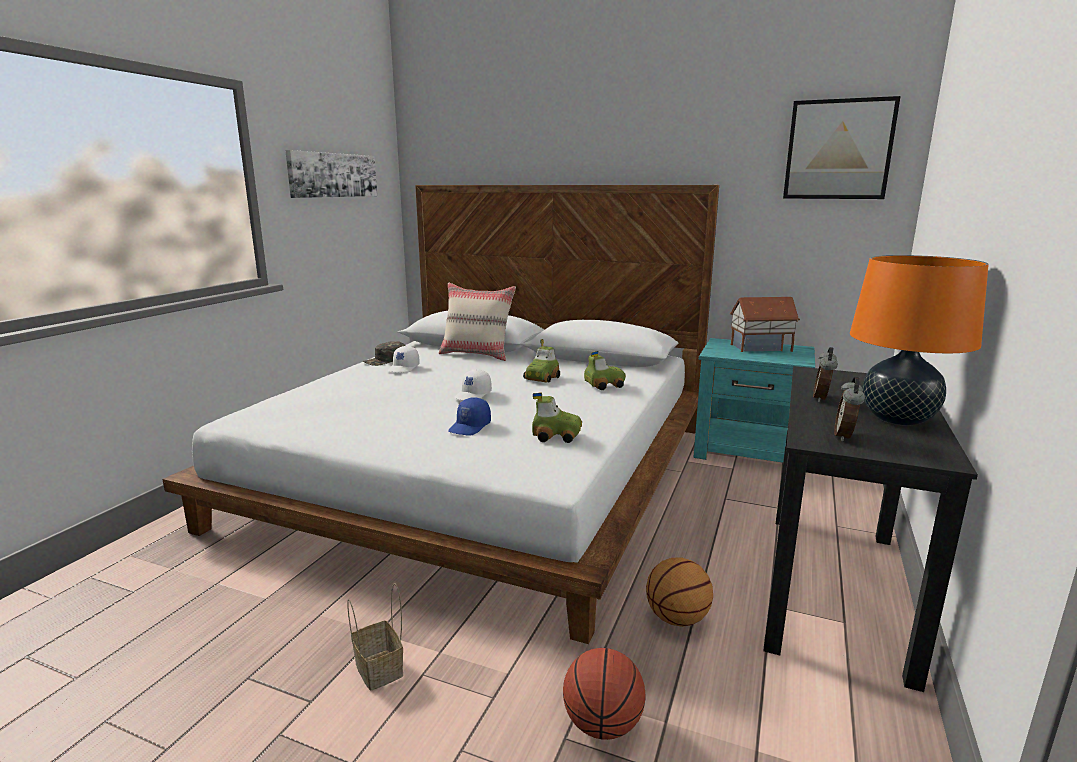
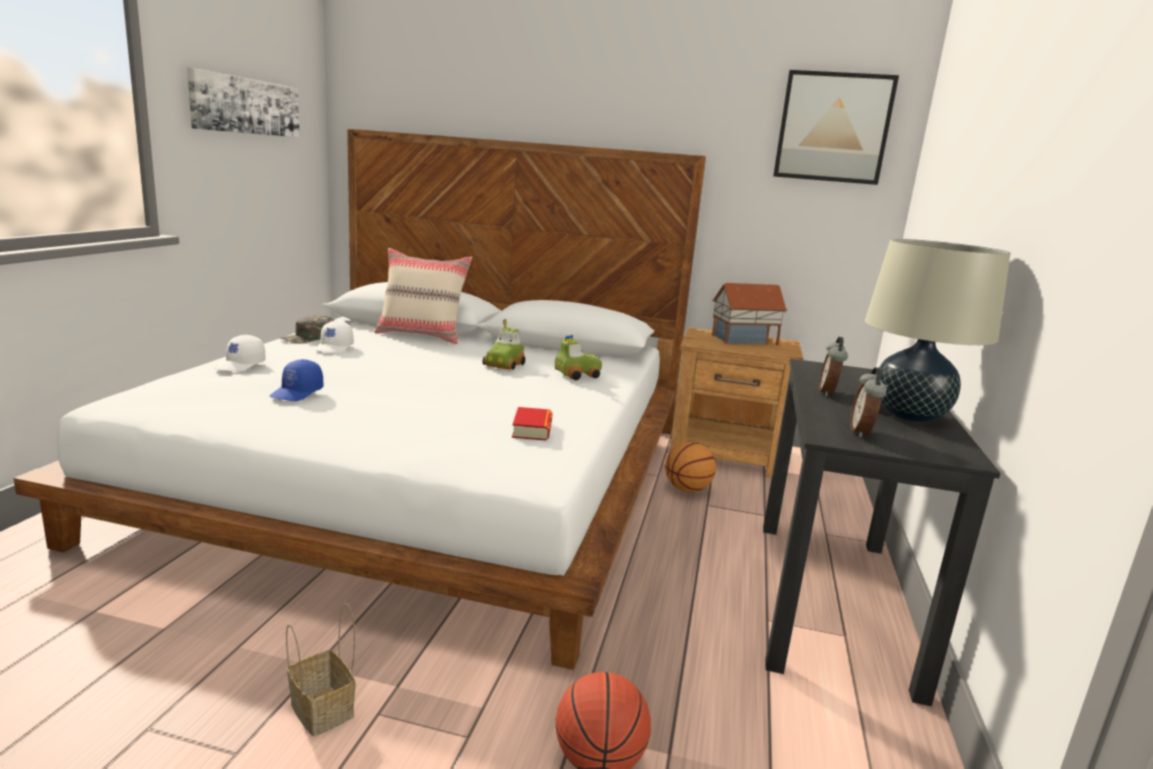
camera: 10 degrees left, 0 degrees up
(470, 427) = (427, 418): blue cap -> blue cap (297, 393)
(473, 395) = (425, 381): white cap -> white cap (241, 365)
(556, 435) = (532, 429): toy car -> book
(677, 619) = (669, 638): basketball -> basketball (687, 490)
(749, 451) = (727, 454): turquoise nightstand -> brown nightstand
(898, 419) = (909, 416): orange table lamp -> beige table lamp

